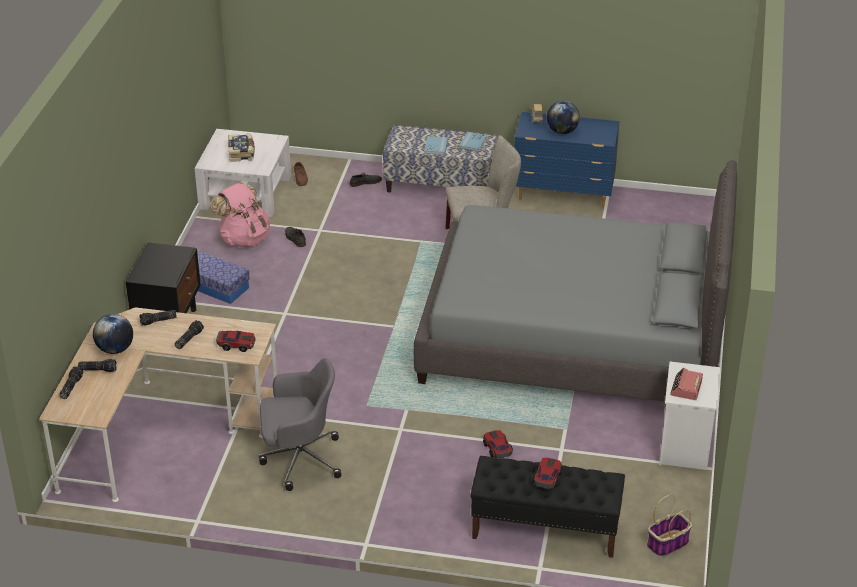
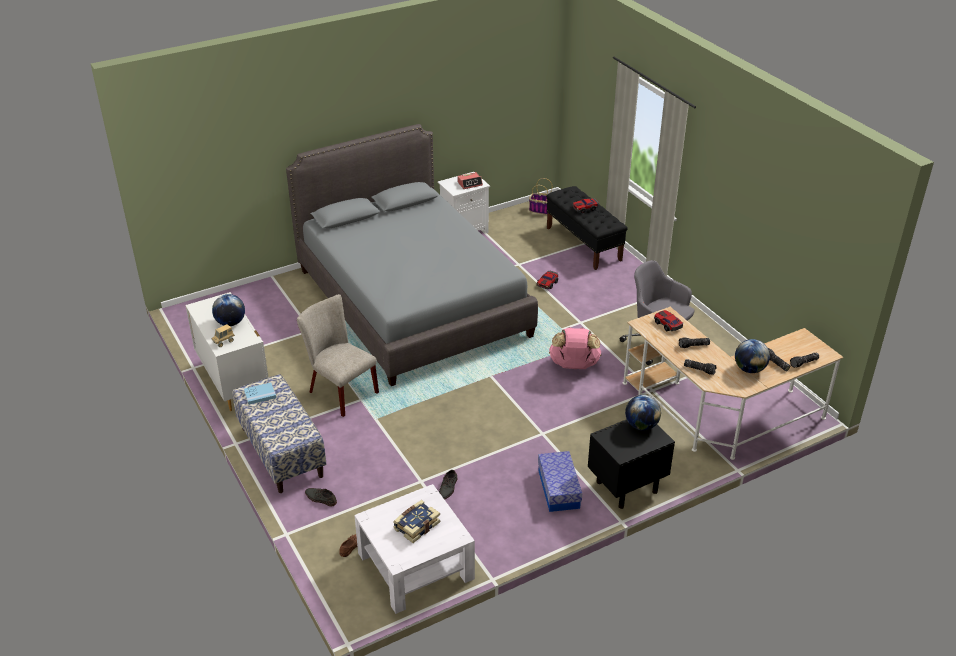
camera: 130 degrees left, 0 degrees up
(165, 276) = (641, 425): none -> globe
(244, 238) = (482, 517): pink backpack -> pink backpack (574, 366)
(436, 147) = (286, 411): blue book -> none
(564, 195) = (233, 381): blue dresser -> white dresser

